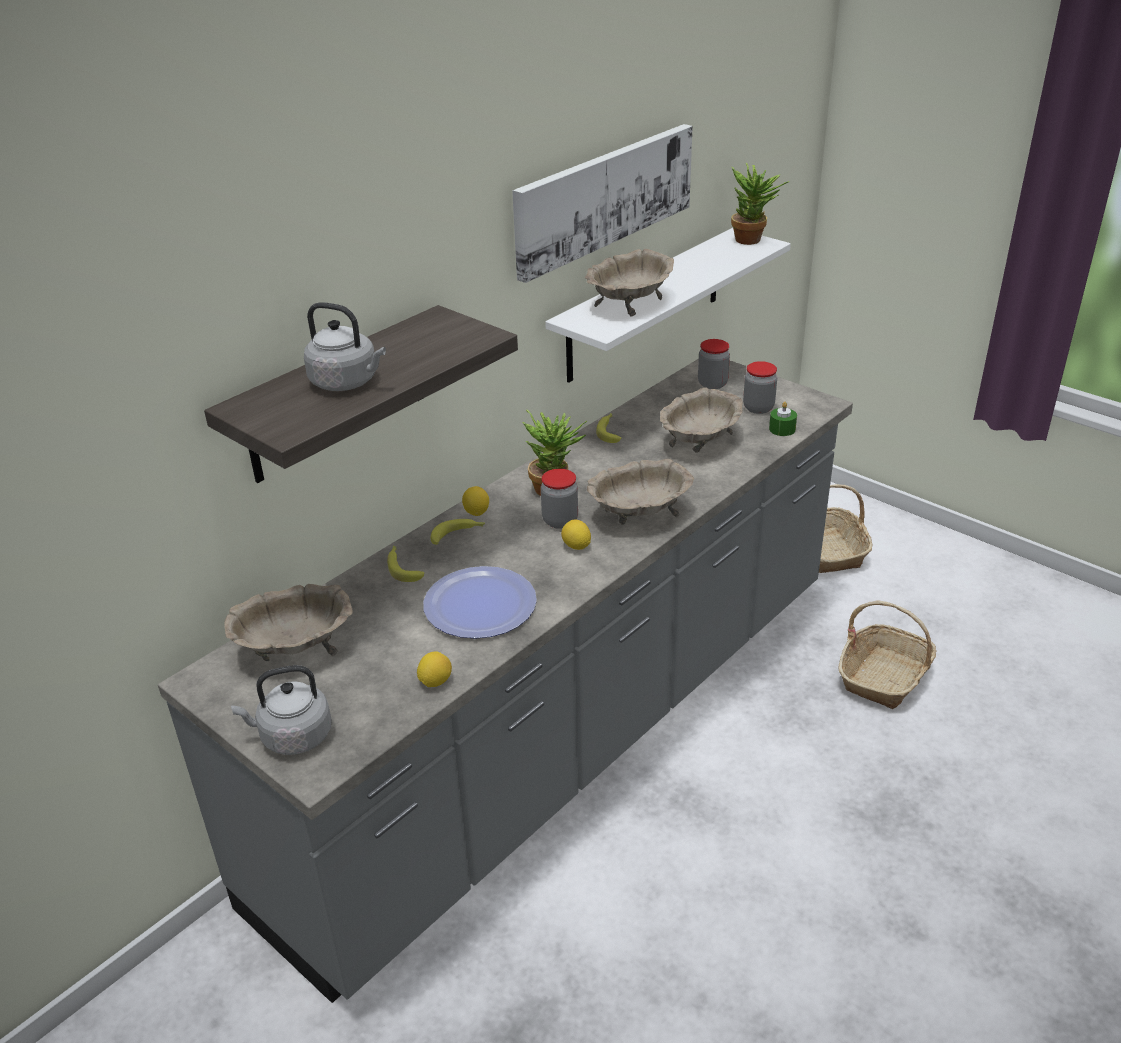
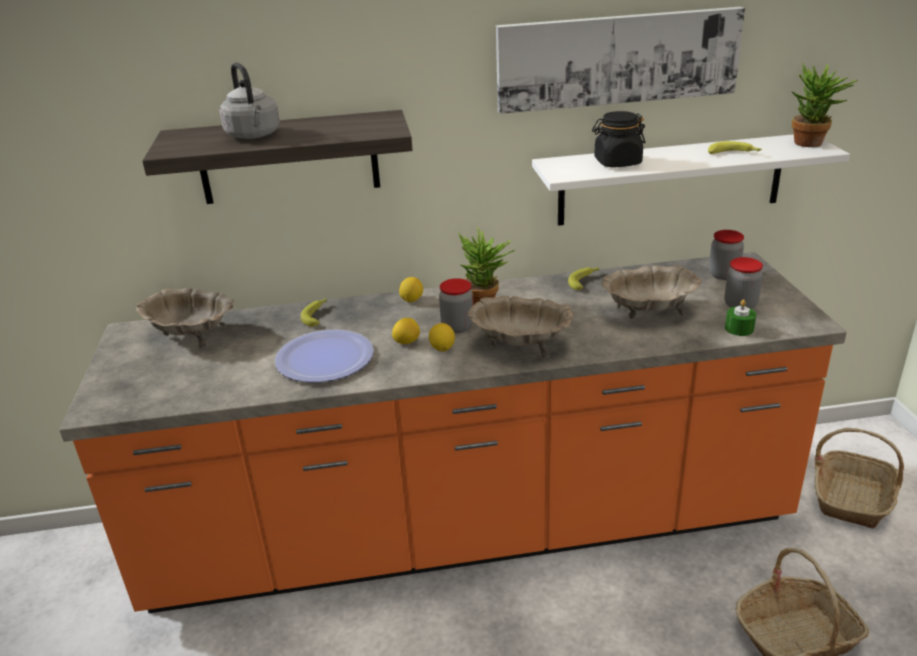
camera: 40 degrees right, 5 degrees down
(292, 737) = (114, 385): grey kettle -> none
(435, 681) = (227, 392): lemon -> lemon (407, 342)
(458, 535) = (379, 309): banana -> banana (734, 154)
(567, 736) = (469, 531): grey counter -> orange counter
(629, 303) = (617, 162): beige bowl -> black jar

